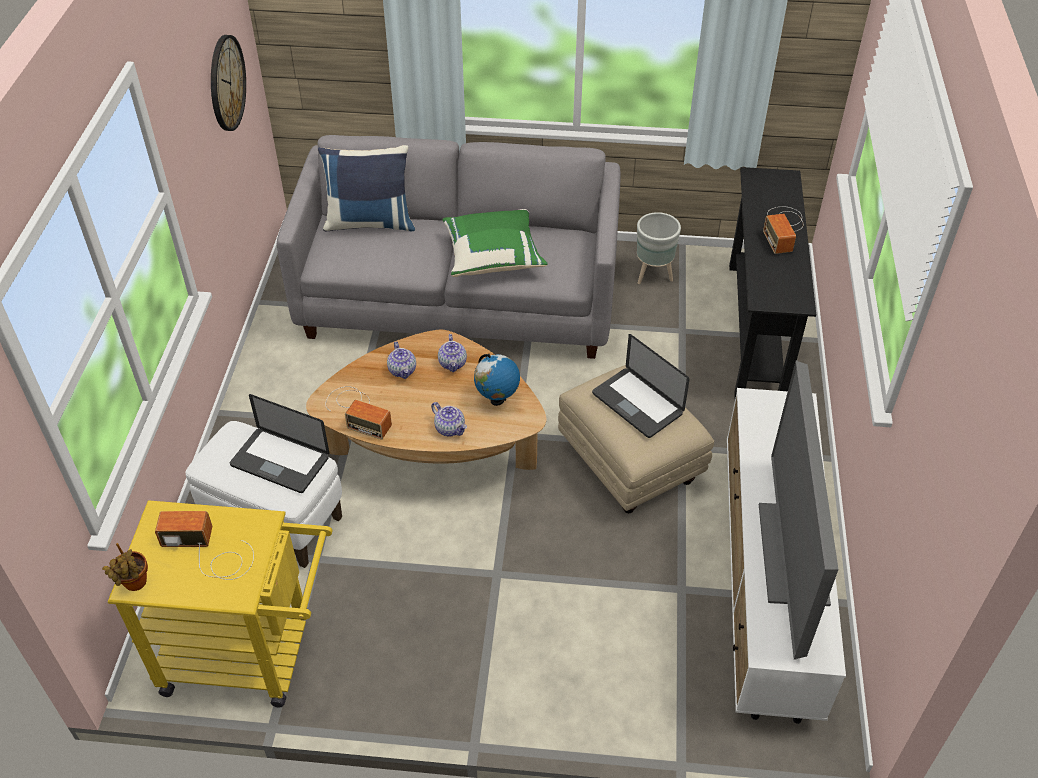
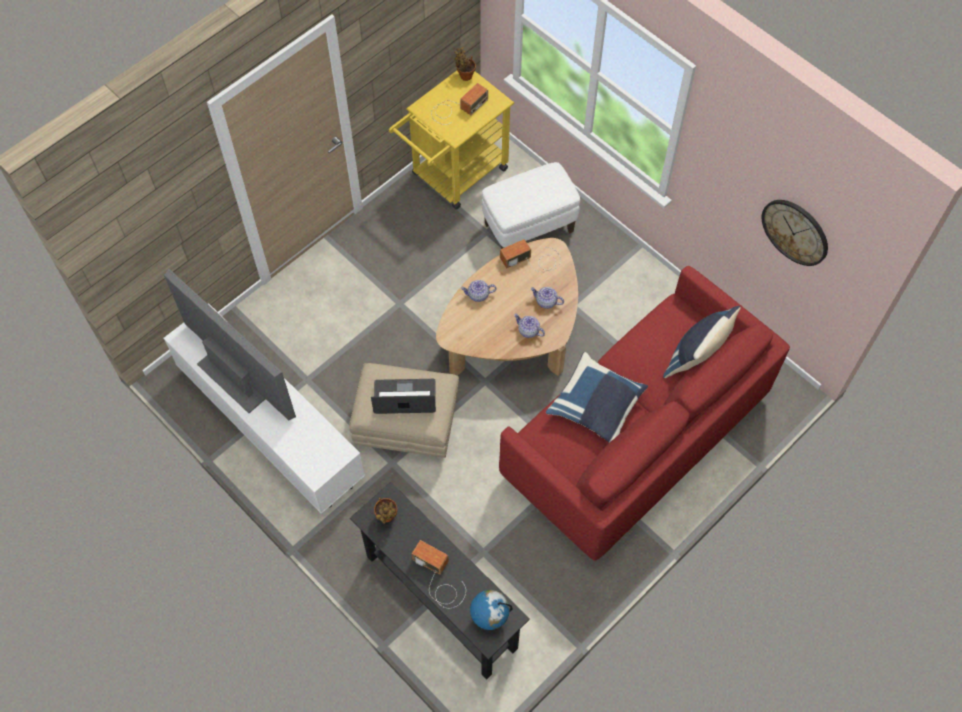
camera: 130 degrees right, 15 degrees up
(280, 461) = (523, 201): laptop -> none
(459, 299) = (635, 437): grey sofa -> red sofa
(493, 256) = (596, 406): green pillow -> blue pillow
(497, 400) = (478, 332): globe -> globe (489, 617)
(653, 275) = (553, 583): grey planter -> none
(781, 290) = (387, 517): none -> potted plant

